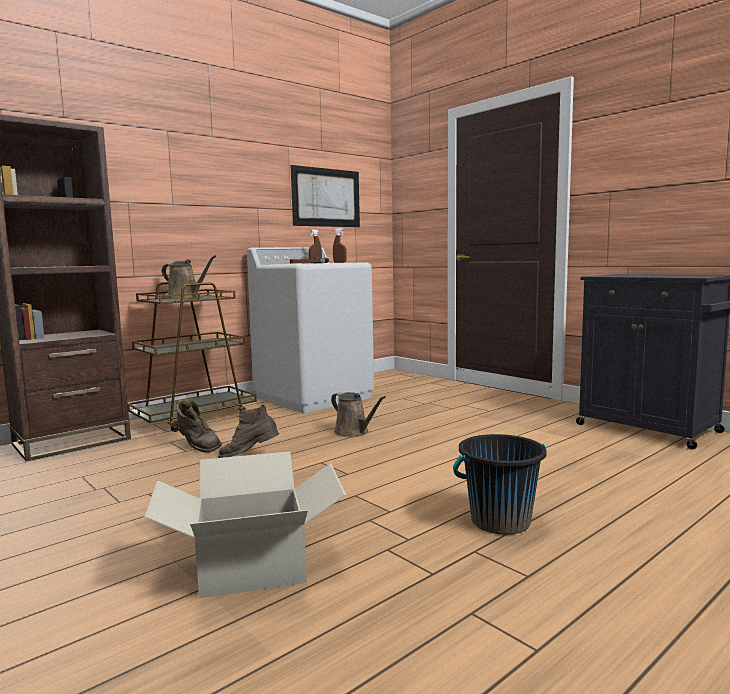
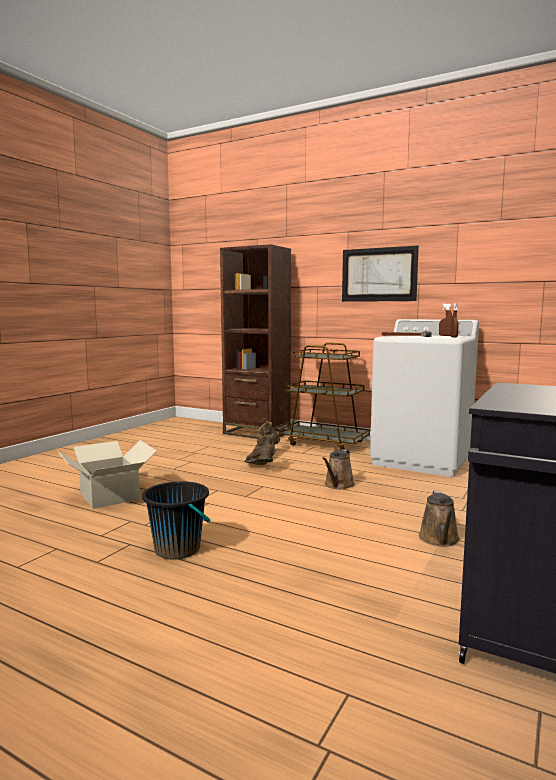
camera: 70 degrees right, 0 degrees up
(186, 298) = (326, 355): brown watering can -> brown watering can (439, 540)
(326, 197) = (500, 268): picture -> picture (378, 274)

